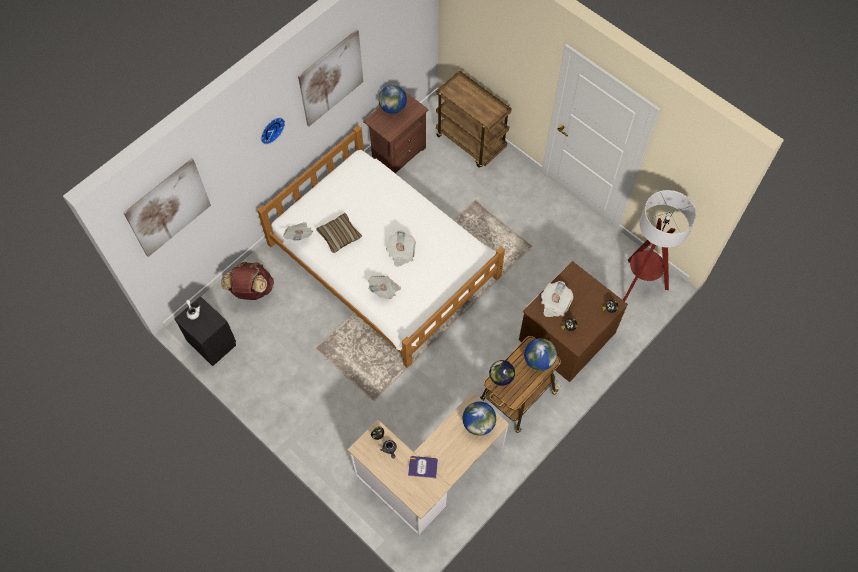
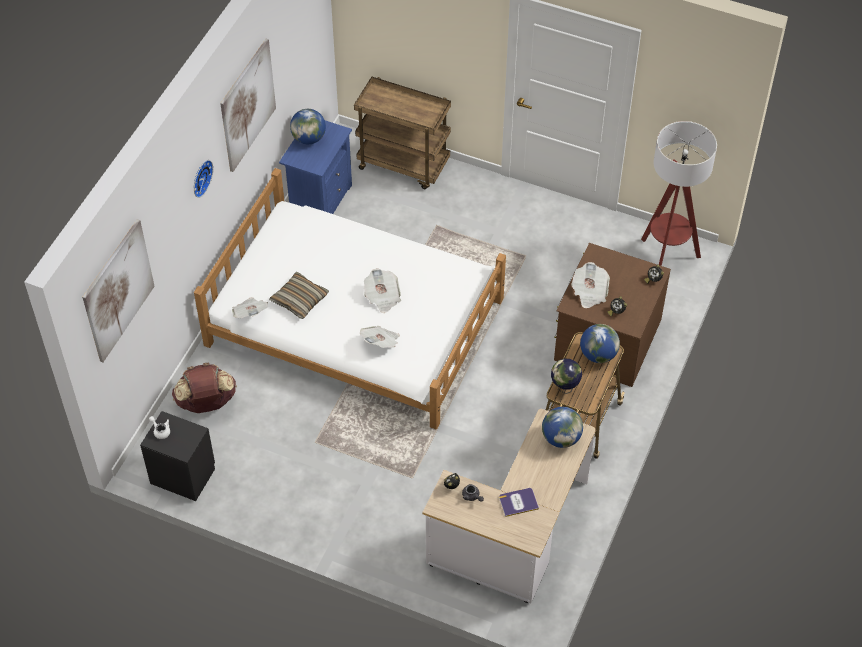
camera: 20 degrees left, 10 degrees down
(397, 152) = (320, 200): brown nightstand -> blue nightstand

